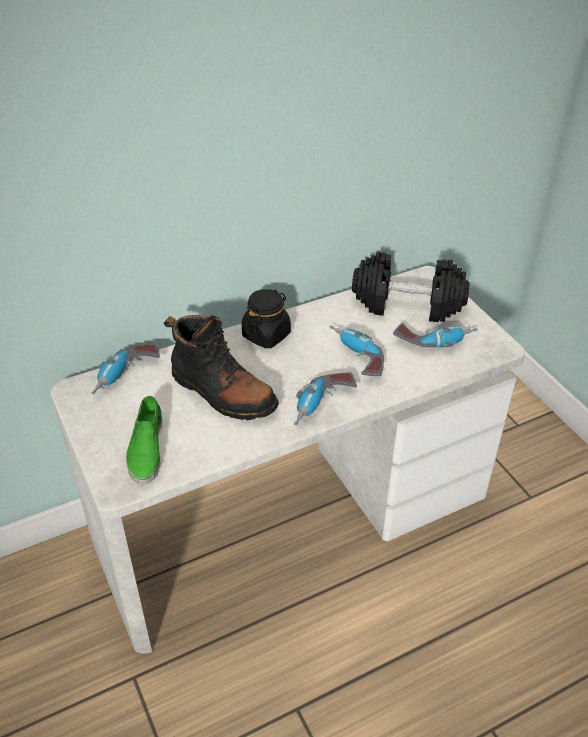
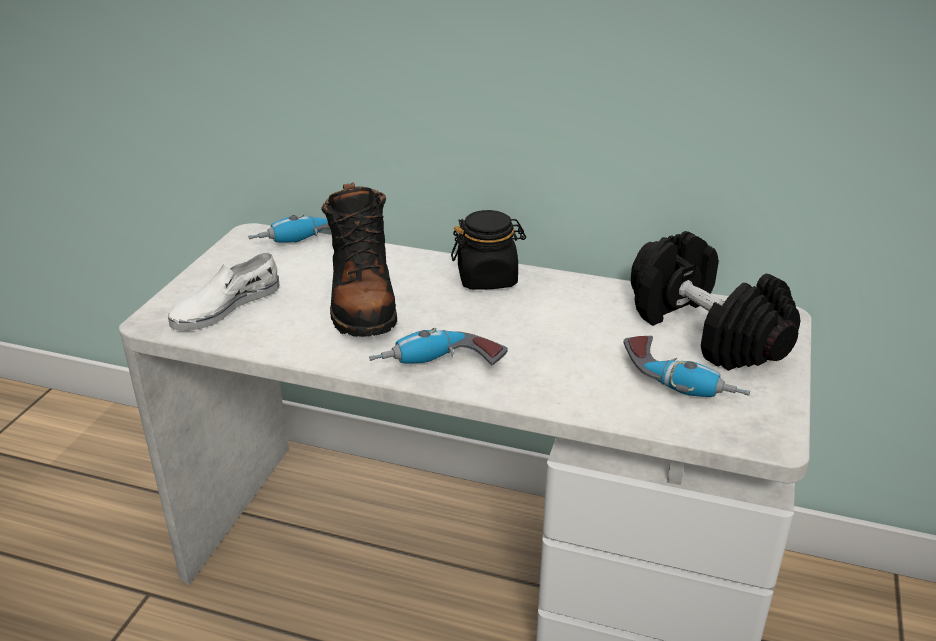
camera: 45 degrees right, 10 degrees down
(146, 448) = (225, 306): green shoe -> white shoe
(355, 357) = (550, 345): power drill -> none

